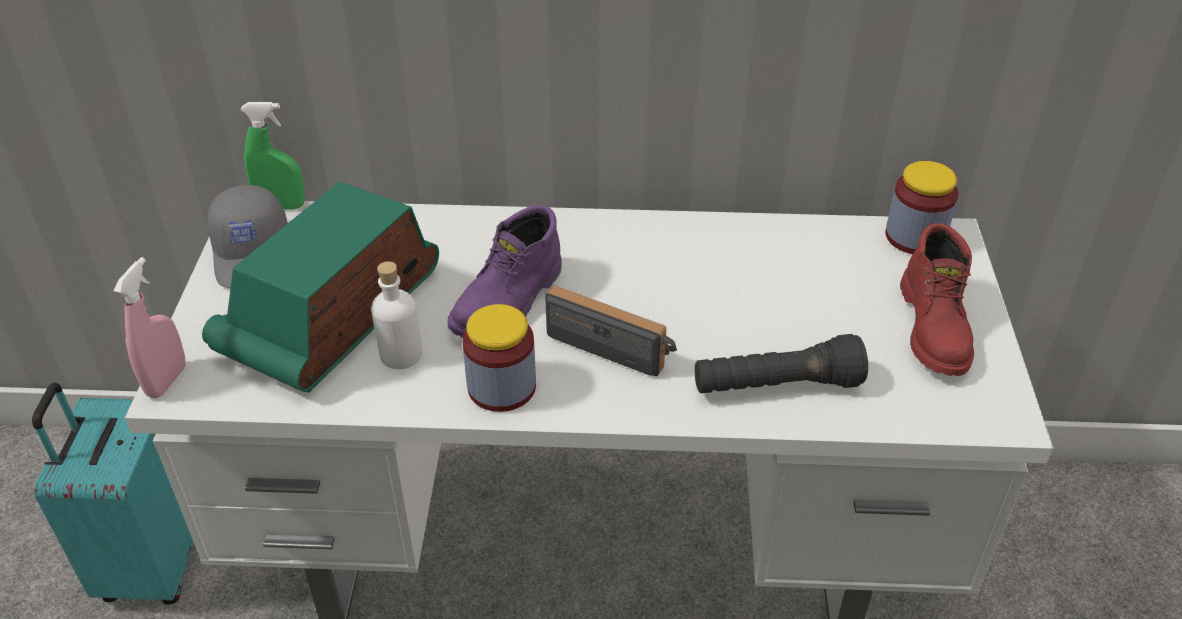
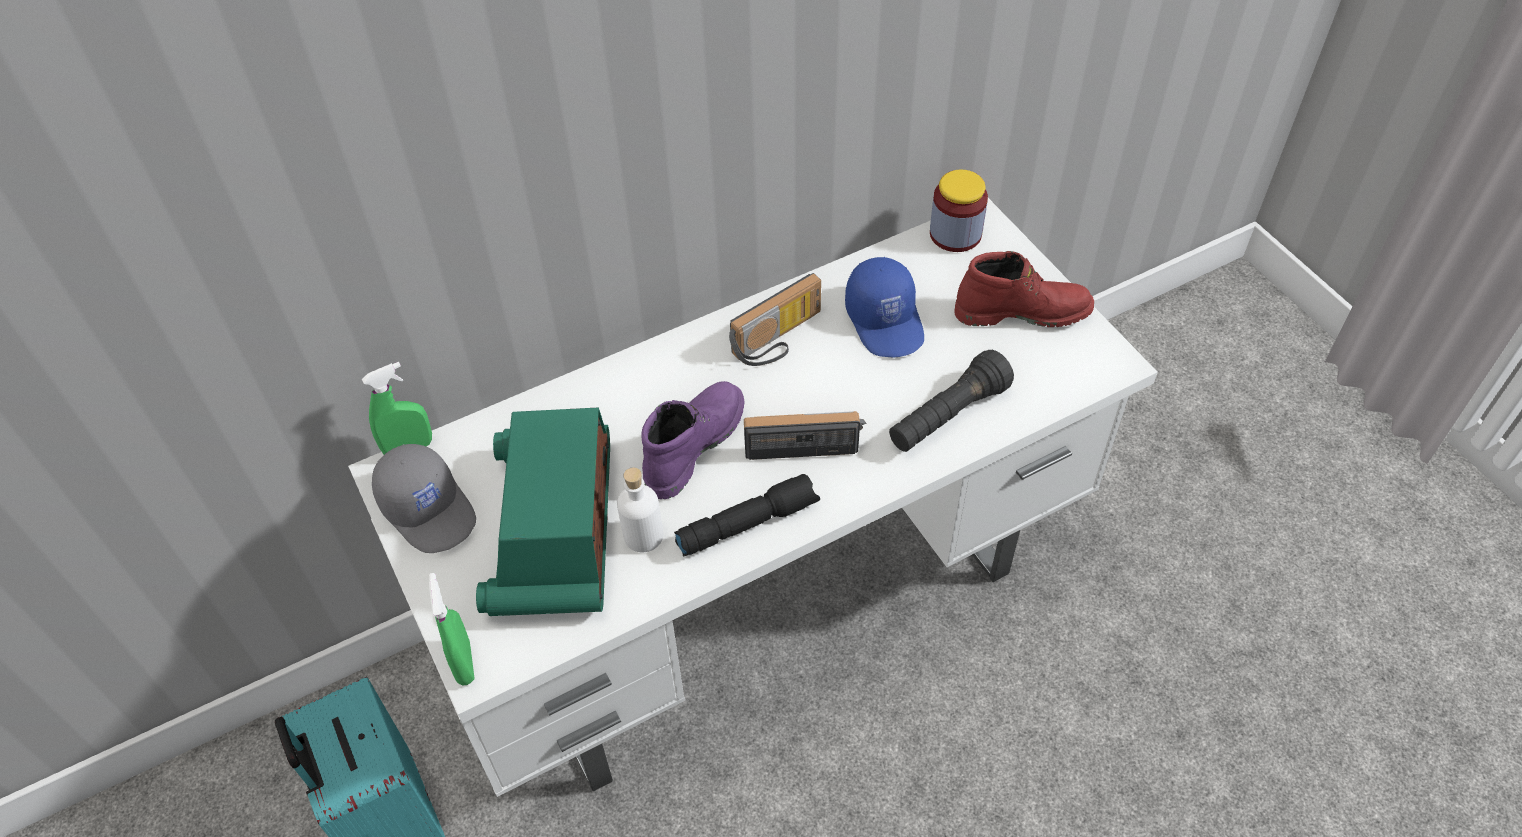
camera: 30 degrees left, 10 degrees up
(167, 380) = (464, 663): pink spray bottle -> green spray bottle
(501, 387) = (748, 522): jar -> black flashlight
(509, 302) = (692, 444): purple boot -> purple boot turned 150 degrees counterclockwise
(663, 254) = (780, 340): none -> radio
(782, 280) = (886, 320): none -> blue cap
(935, 328) = (1022, 311): red boot -> red boot turned 60 degrees counterclockwise

